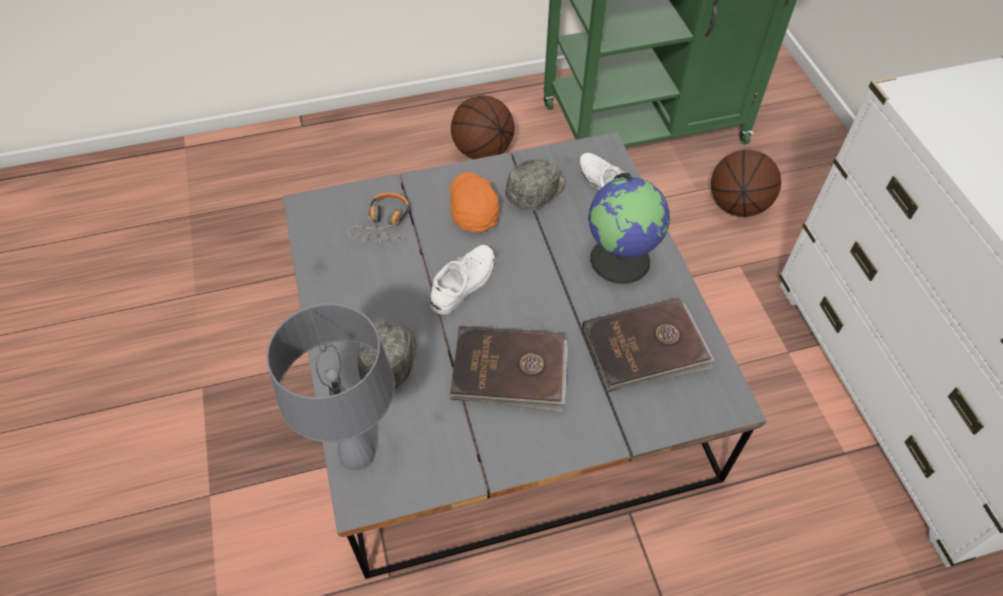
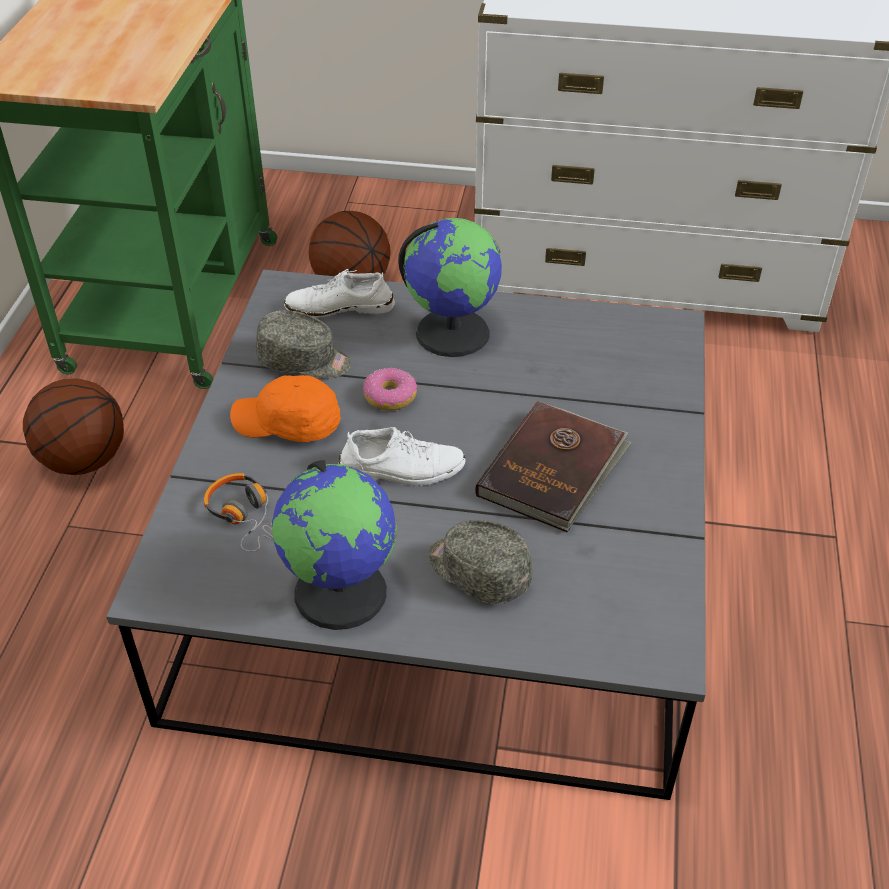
camera: 65 degrees left, 10 degrees down
(343, 293) = (342, 591): none -> globe
(356, 453) = (601, 645): grey table lamp -> none
(464, 283) = (402, 468): white shoe -> white shoe turned 120 degrees clockwise
(530, 250) = (390, 396): none -> donut
(537, 191) = (304, 361): grey cap -> grey cap turned 120 degrees clockwise
(646, 348) = (580, 356): brown book -> none

